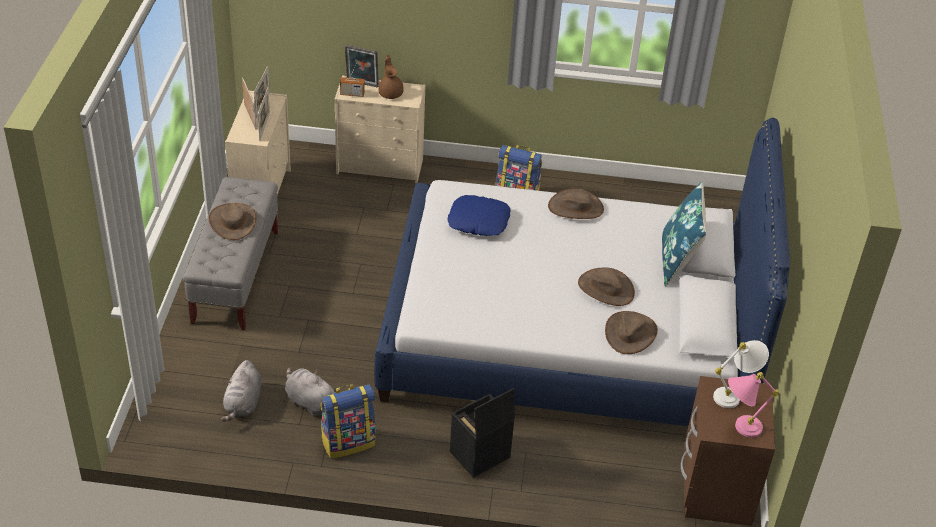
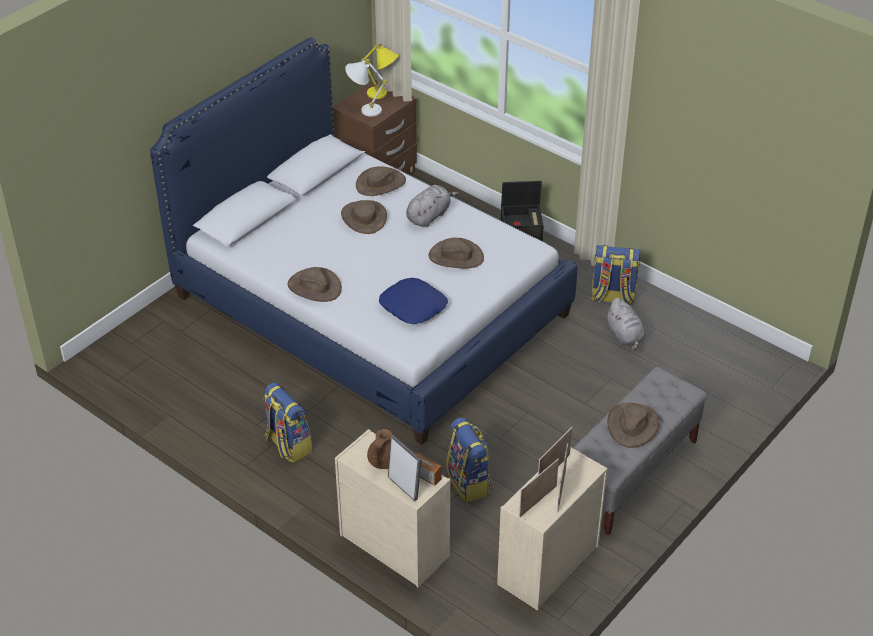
camera: 145 degrees left, 0 degrees up
(243, 404) = (681, 355): grey plush toy -> grey plush toy (429, 216)
(359, 223) = (469, 482): none -> backpack
(484, 282) = (456, 257): none -> brown hat
(678, 261) = (282, 216): blue pillow -> none
(738, 428) = (383, 95): pink table lamp -> yellow table lamp

